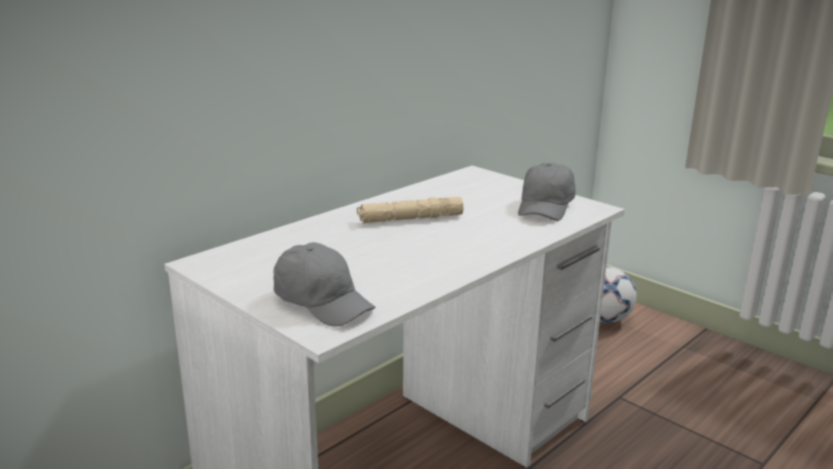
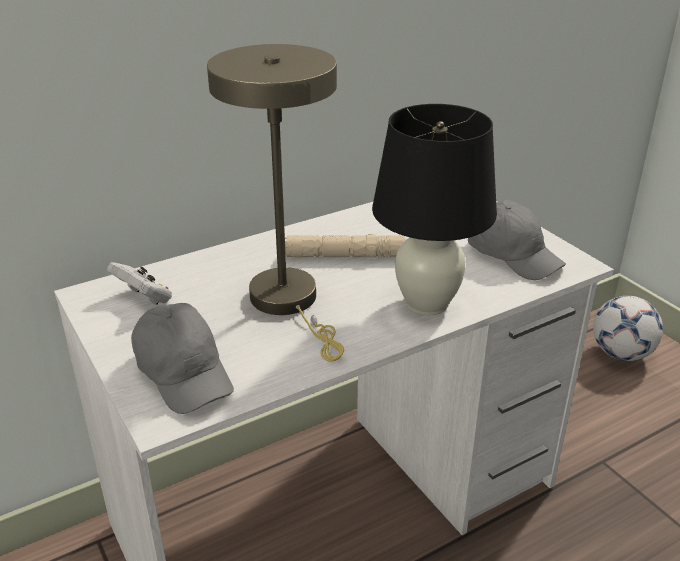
camera: 15 degrees right, 10 degrees up
(254, 260) = (144, 299): none -> white game controller
(384, 251) = (290, 302): none -> beige table lamp
(497, 241) = (427, 304): none -> black table lamp
(545, 207) = (513, 255): grey cap -> grey cap turned 75 degrees counterclockwise

